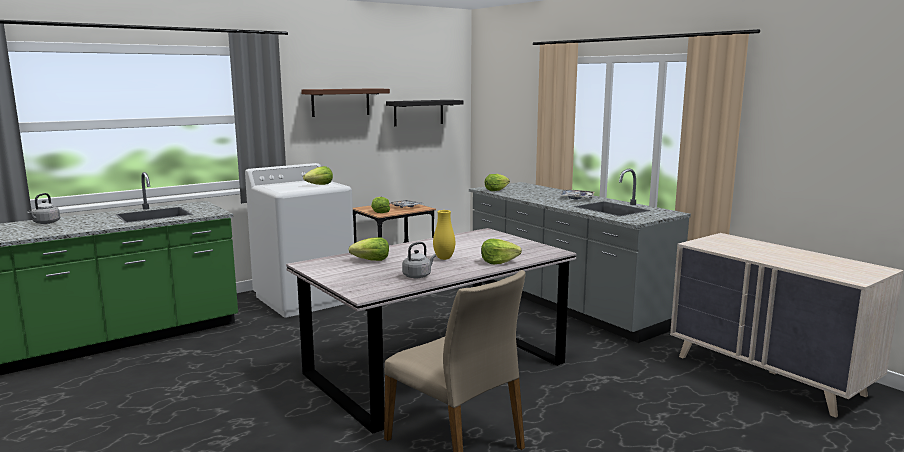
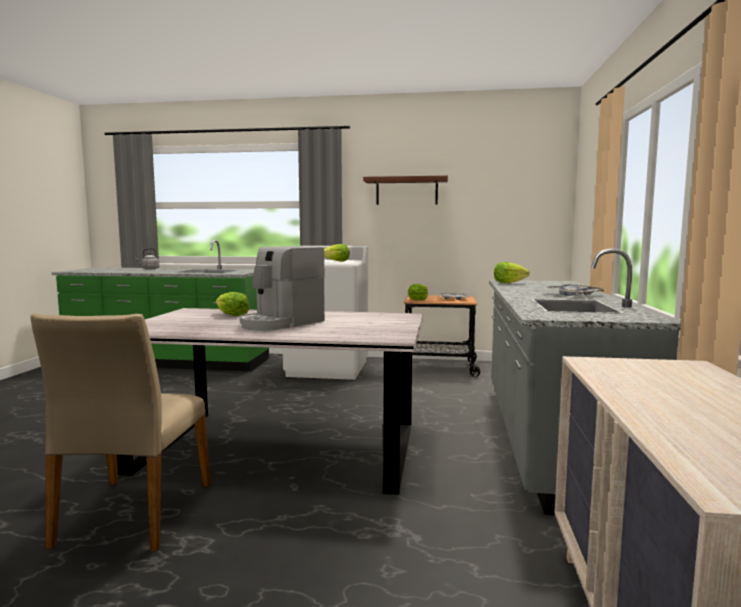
camera: 45 degrees right, 5 degrees down
(418, 112) = (499, 204): black shelf -> none
(418, 276) = (208, 328): grey kettle -> none
(444, 258) = (281, 323): yellow vase -> coffee machine
(498, 262) = (306, 334): lettuce -> none

